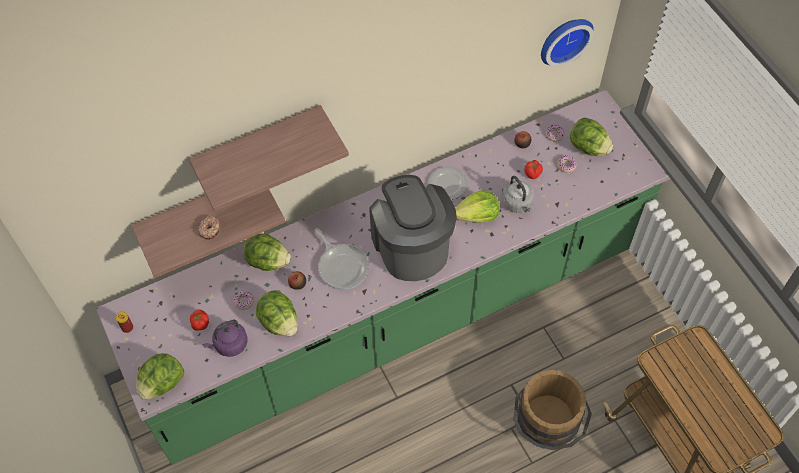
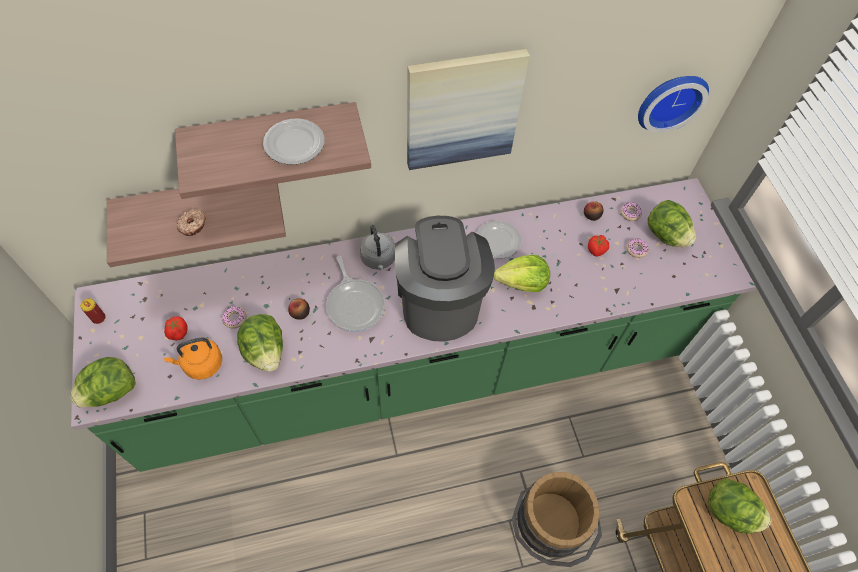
camera: 10 degrees right, 0 degrees up
(229, 345) = (201, 364): purple kettle -> orange kettle
(267, 261) = (275, 280): lettuce -> lettuce (729, 512)
(285, 150) = (293, 144): none -> plate
(401, 89) = (462, 110): none -> picture
(518, 204) = (571, 280): grey kettle -> grey kettle (378, 259)

